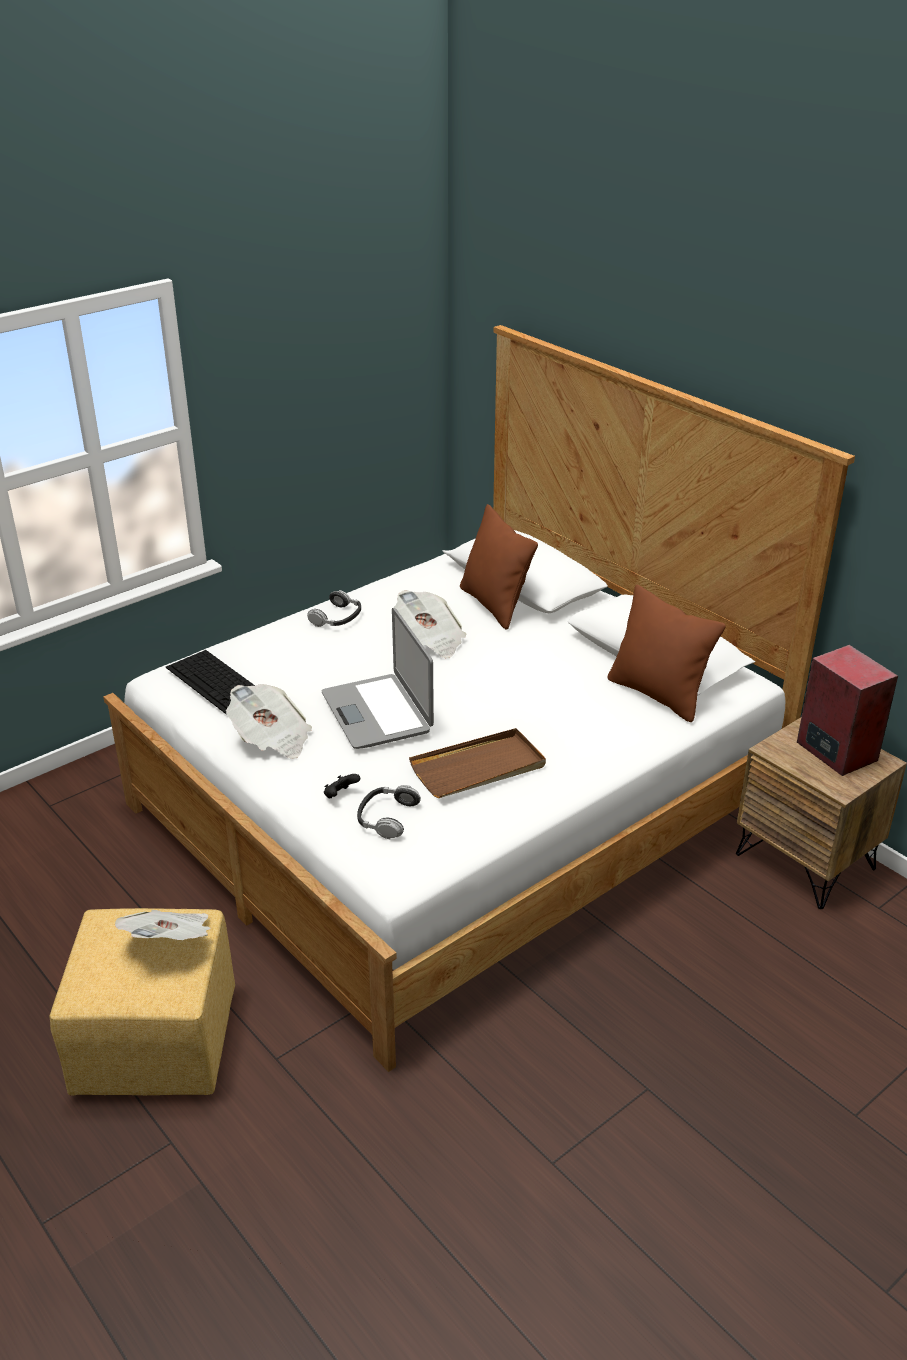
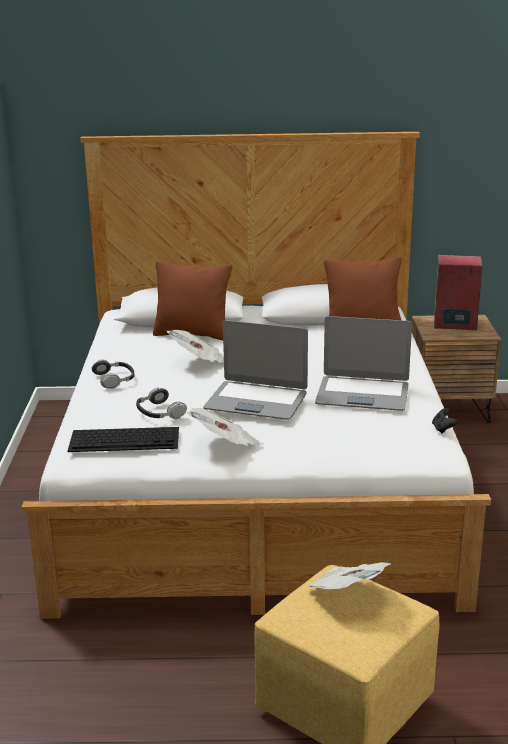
camera: 50 degrees left, 10 degrees down
(340, 795) = (329, 443): black game controller -> black game controller (443, 429)
(386, 817) = (374, 437): headphones -> headphones (159, 412)
(479, 768) = (362, 394): brown tray -> laptop

